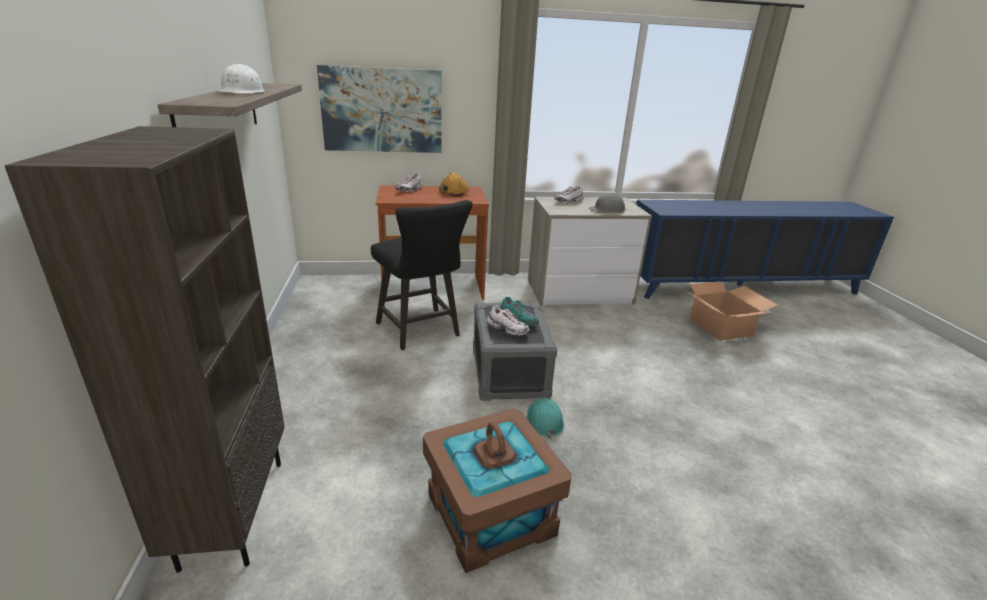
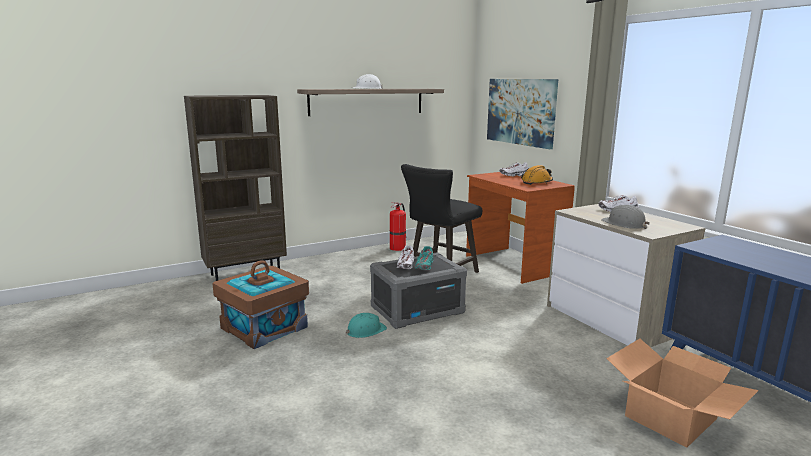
camera: 70 degrees right, 10 degrees down
(299, 332) = (398, 248): none -> fire extinguisher

